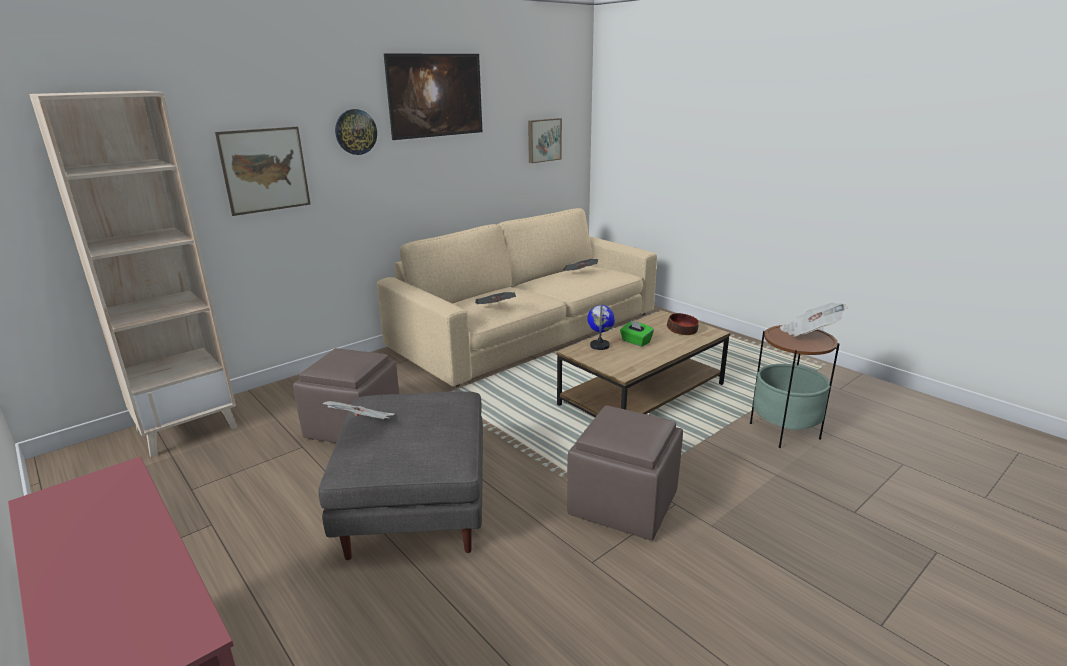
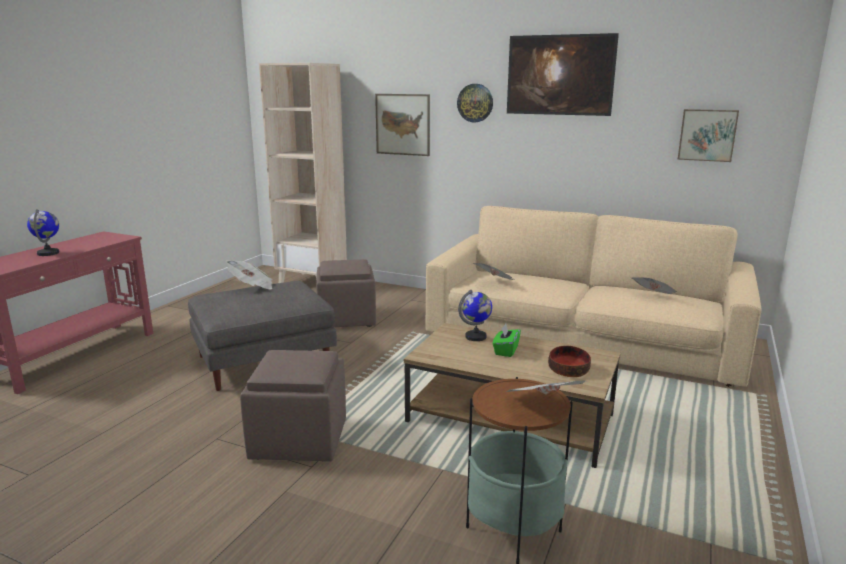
camera: 65 degrees right, 5 degrees down
(116, 567) = (48, 253): none -> globe

